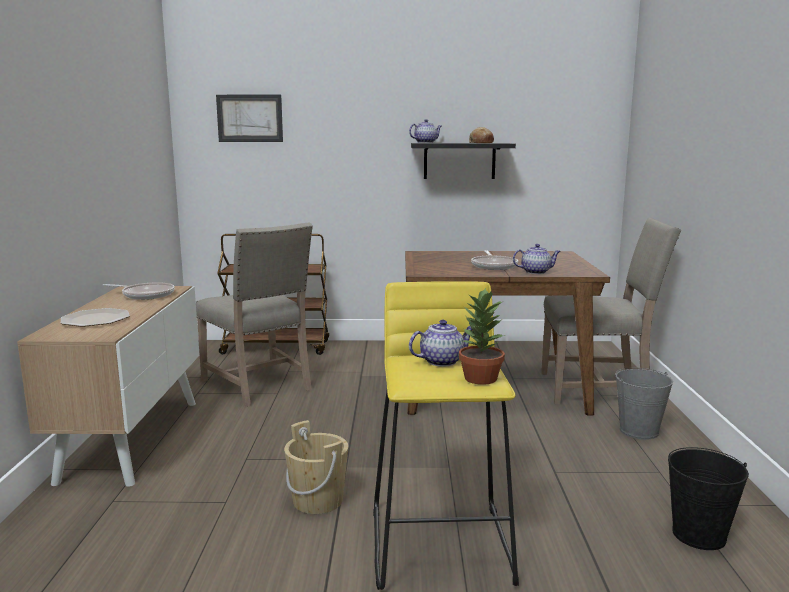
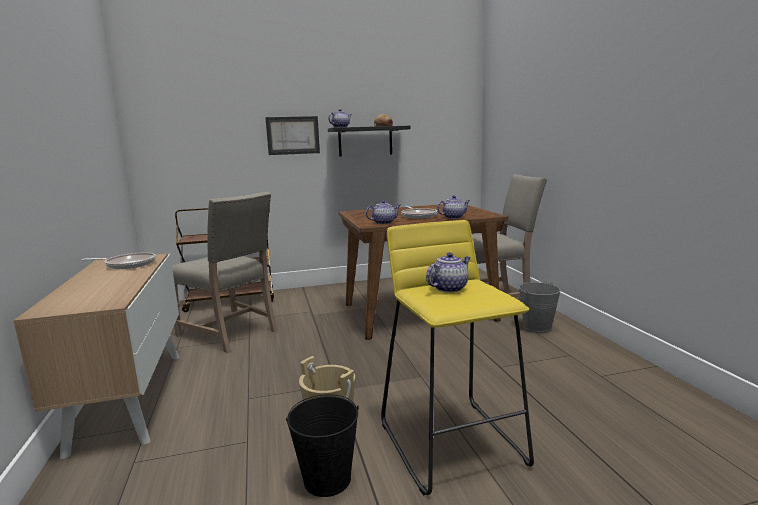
camera: 15 degrees left, 0 degrees up
(95, 319) = (90, 290): plate -> none
(250, 118) = (191, 111): picture -> picture (293, 135)
(442, 271) = (384, 223): none -> teapot
(480, 379) = (494, 298): potted plant -> none
(699, 535) = (626, 397): black bucket -> black bucket (327, 479)

